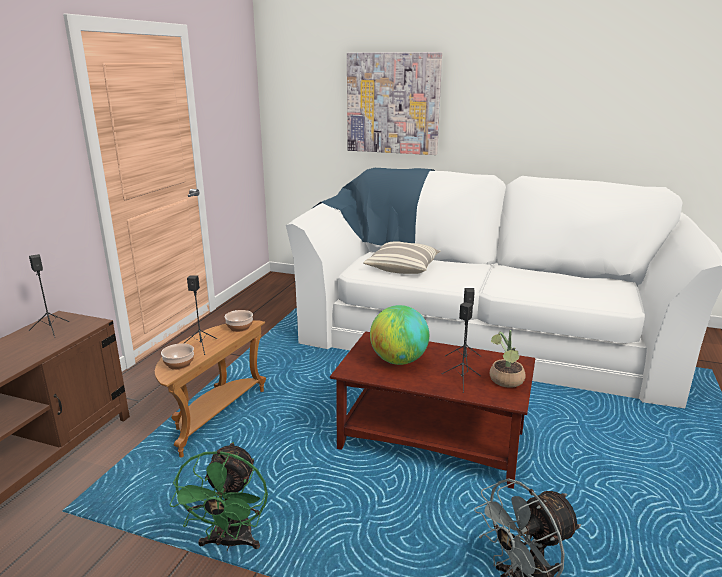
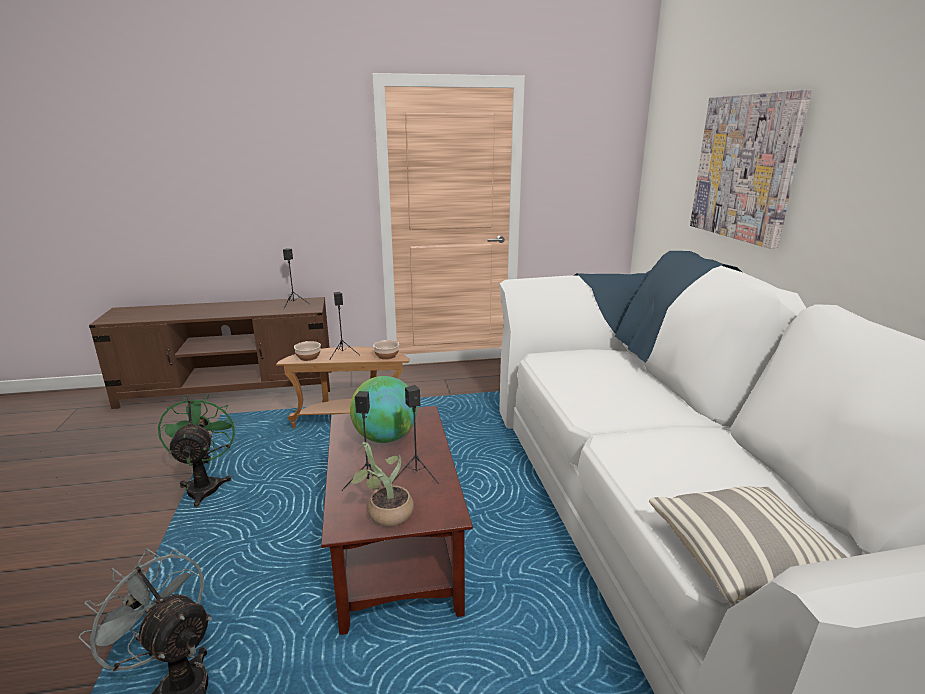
camera: 60 degrees right, 0 degrees up
(230, 543) = (205, 485): green fan -> green fan turned 105 degrees clockwise
(402, 268) = (599, 375): pillow -> pillow (744, 558)

